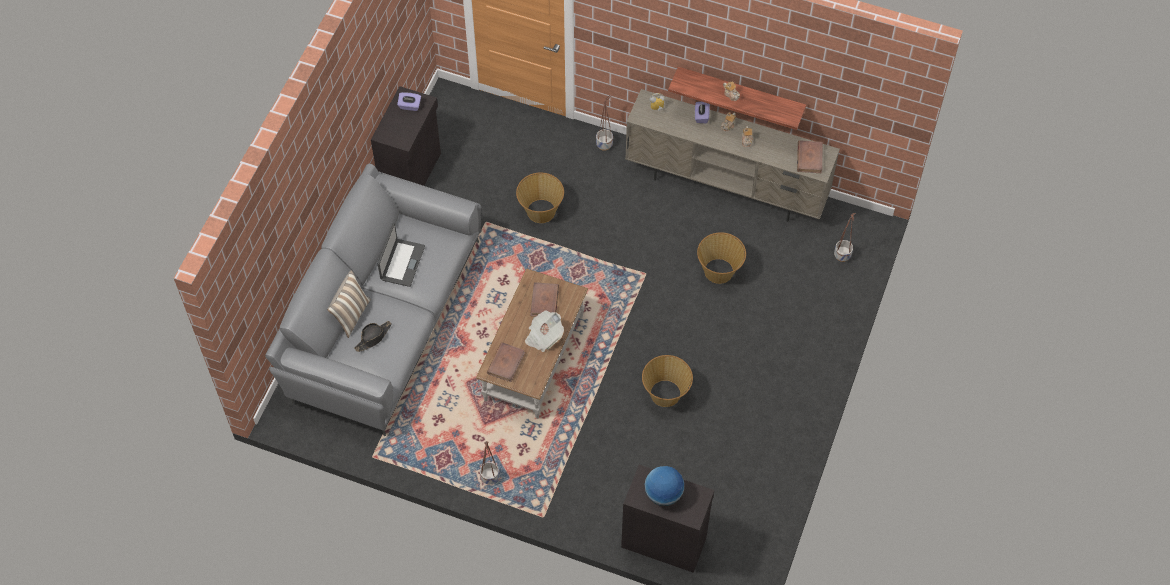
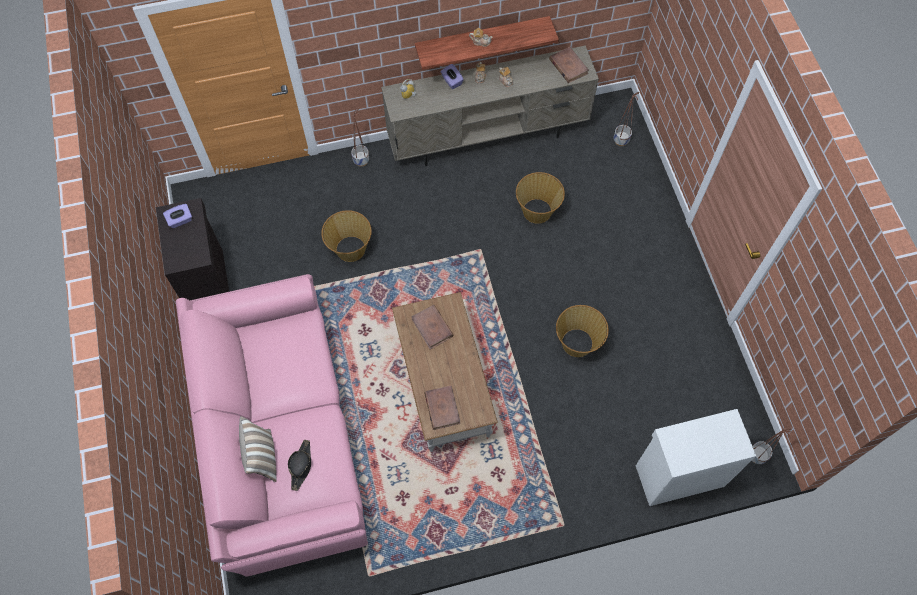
camera: 35 degrees left, 5 degrees up
(383, 318) = (280, 434): grey sofa -> pink sofa
(402, 263) = (274, 374): laptop -> none
(490, 477) = (490, 520): planter -> planter (757, 455)
(543, 336) = (456, 361): newspaper -> none
(663, 494) = (699, 442): globe -> none
(664, 540) = (678, 474): black cabinet -> white cabinet

